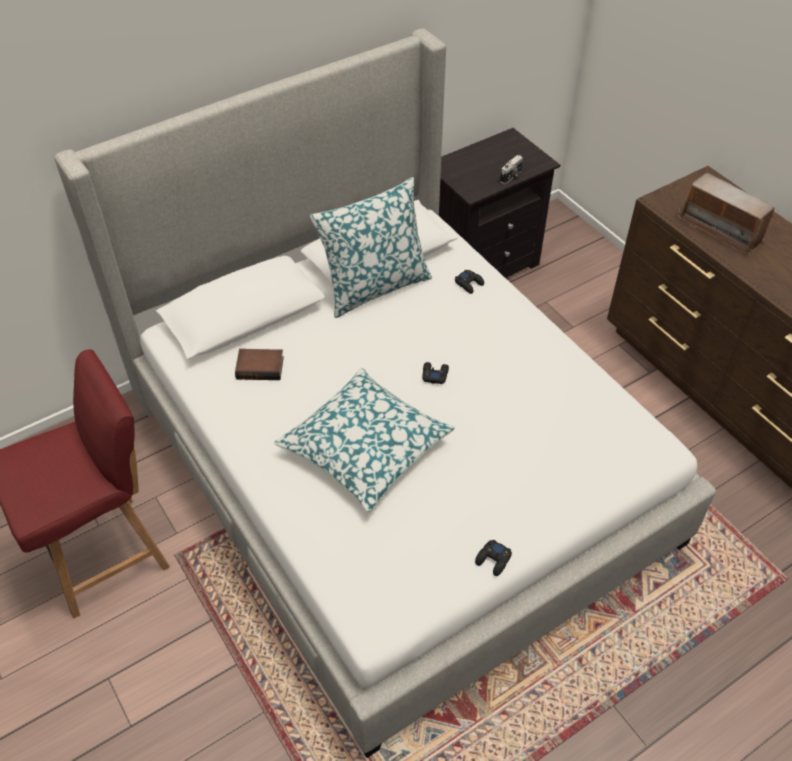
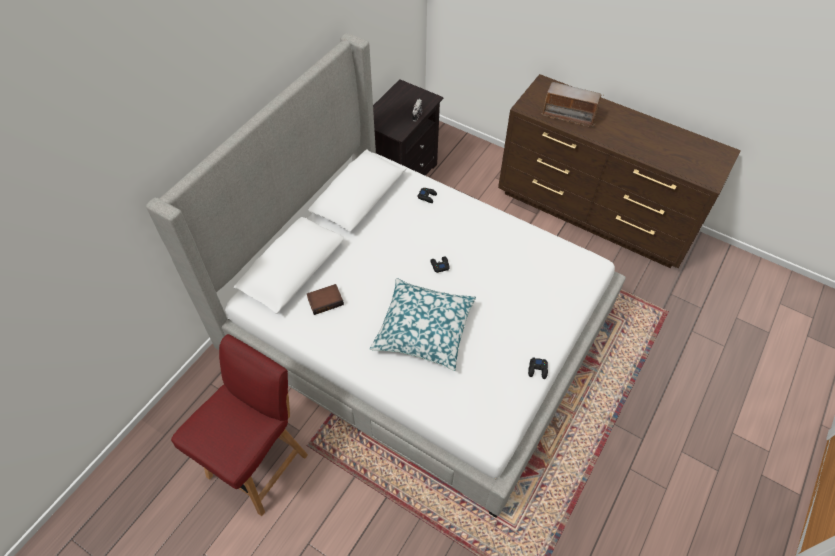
camera: 25 degrees left, 5 degrees up
(374, 286) = (368, 218): pillow -> none

